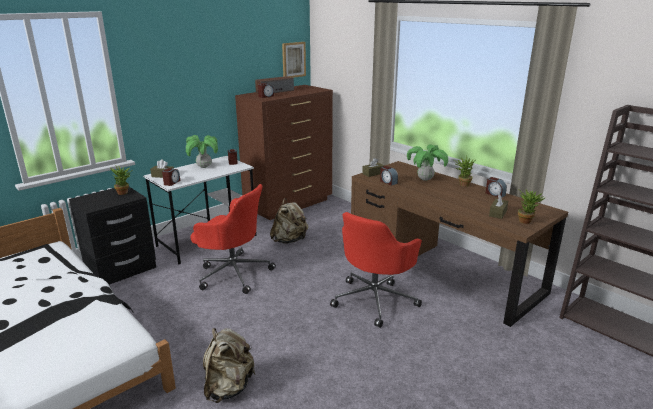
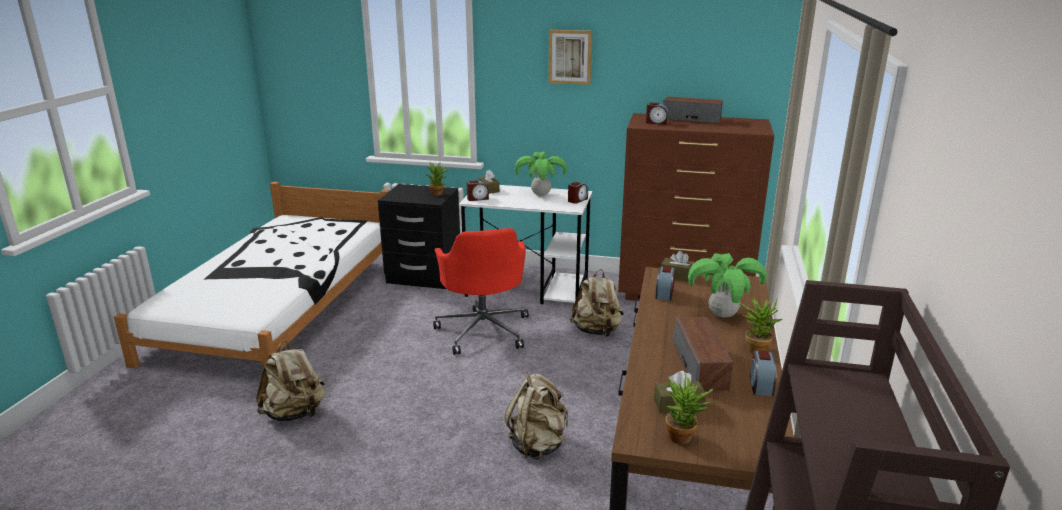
camera: 55 degrees right, 0 degrees up
(293, 60) = (752, 77): picture -> picture (570, 57)
(375, 300) = (538, 444): red office chair -> beige backpack
(467, 198) = (700, 366): none -> speaker

